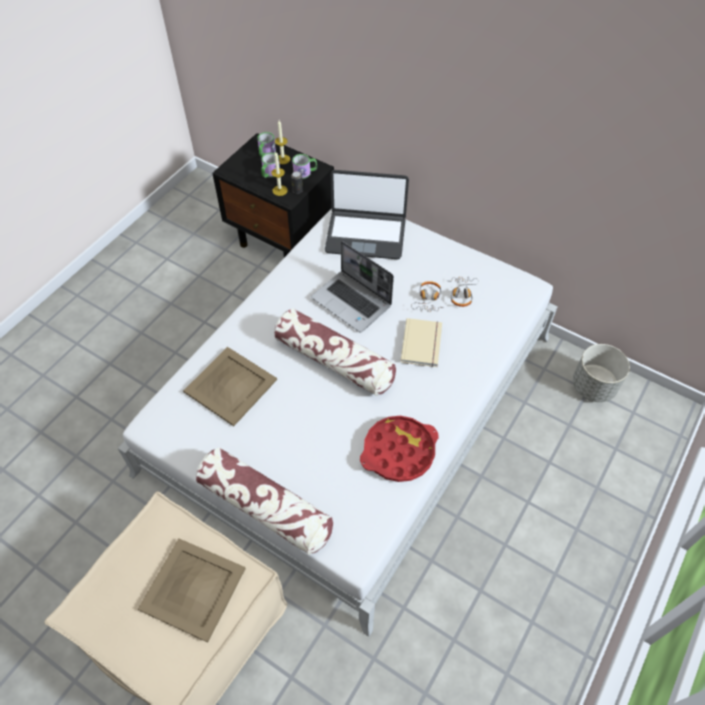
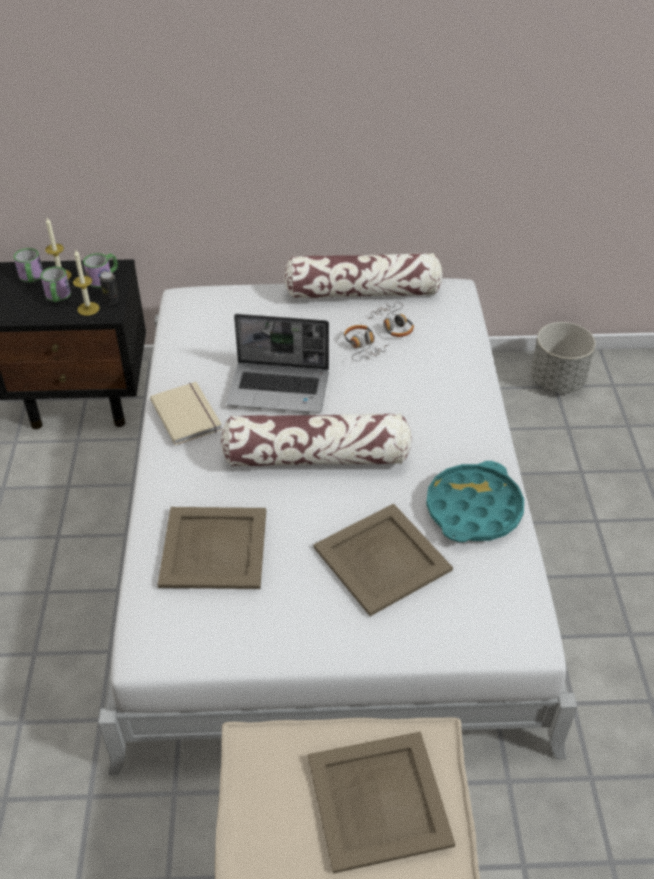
camera: 35 degrees left, 10 degrees down
(265, 507) = (382, 652): pillow -> pillow (363, 292)
(314, 450) = (382, 559): none -> beige tray
(365, 235) = (230, 317): laptop -> none
(398, 451) = (473, 509): red tray -> turquoise tray
(423, 343) = (398, 391): beige book -> beige book (188, 414)

